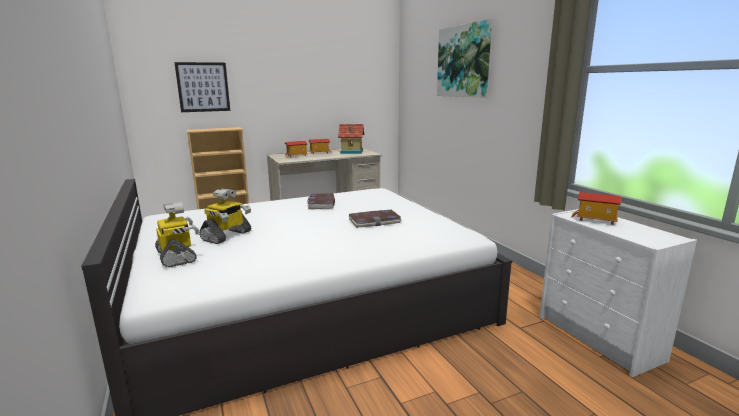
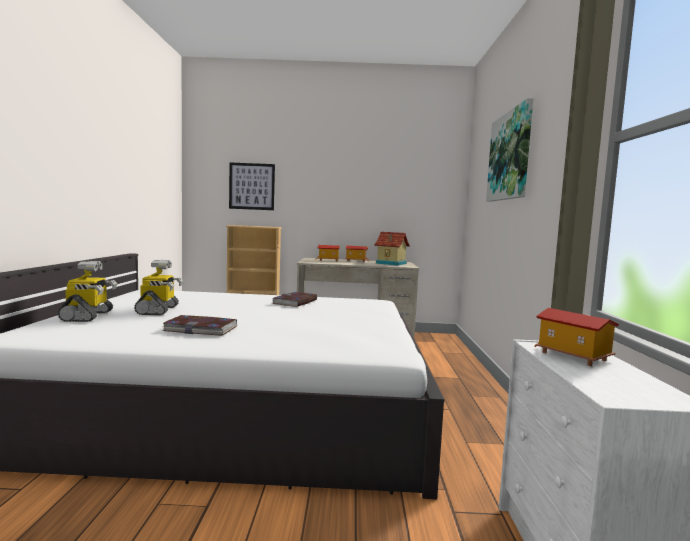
camera: 25 degrees right, 10 degrees down
(227, 236) = (158, 310): toy robot -> toy robot turned 60 degrees counterclockwise
(374, 221) = (313, 321): book -> book (201, 329)

